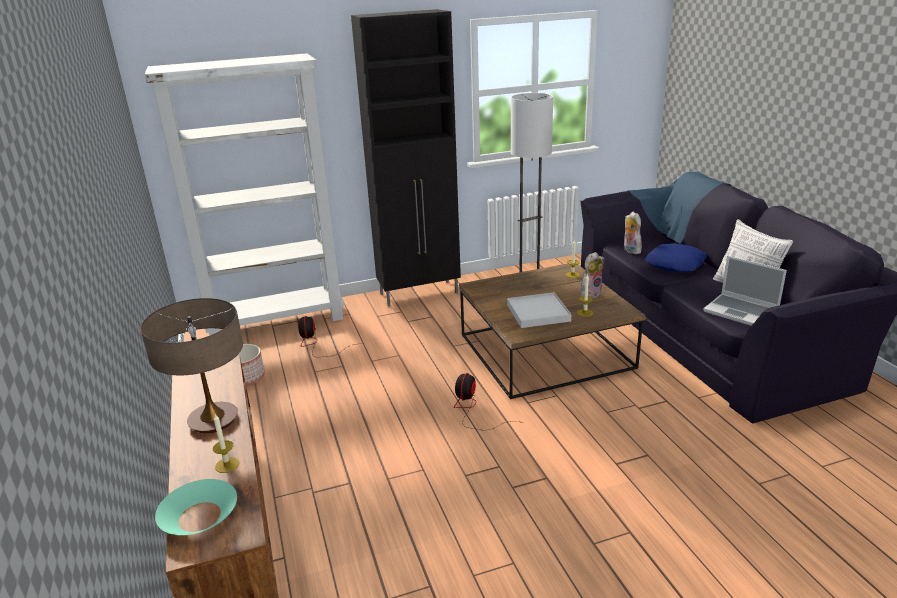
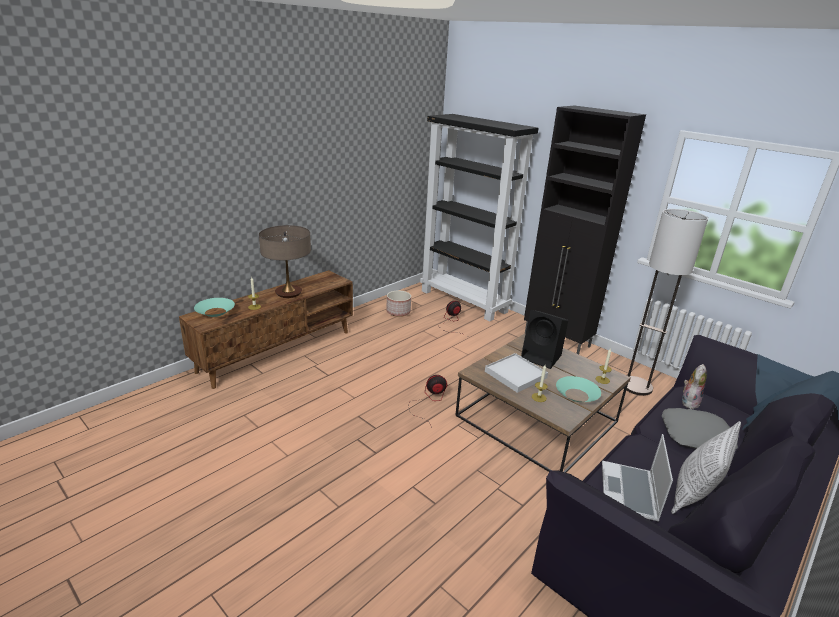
camera: 60 degrees right, 0 degrees up
(277, 321) = (464, 301): white bookcase -> black bookcase
(515, 290) = (542, 357): none -> black speaker
(590, 294) = (576, 395): plush toy -> turquoise bowl
(675, 264) = (696, 436): blue pillow -> grey pillow

